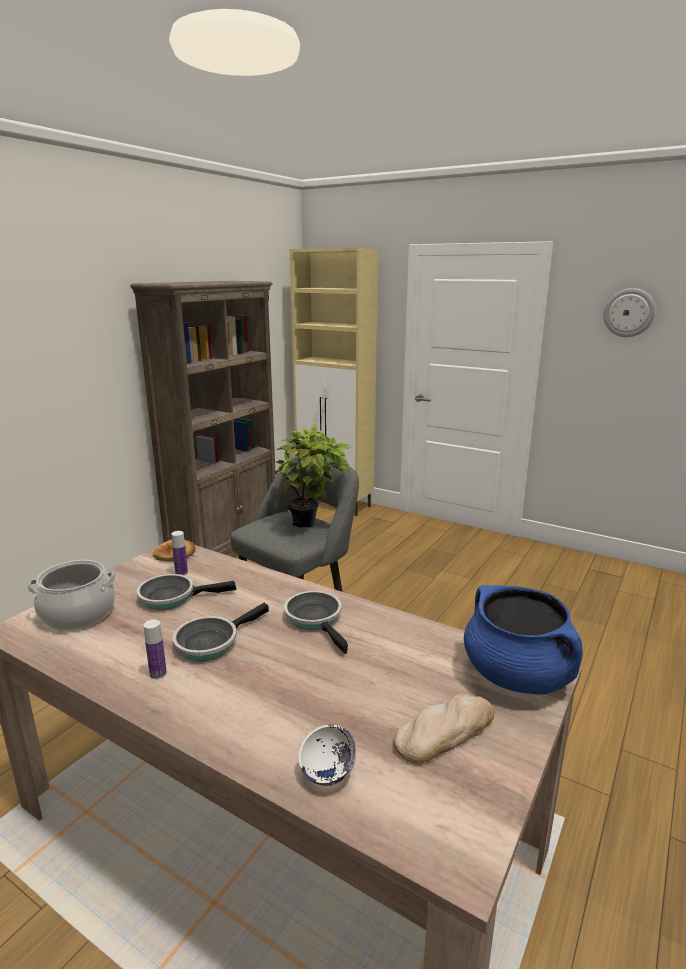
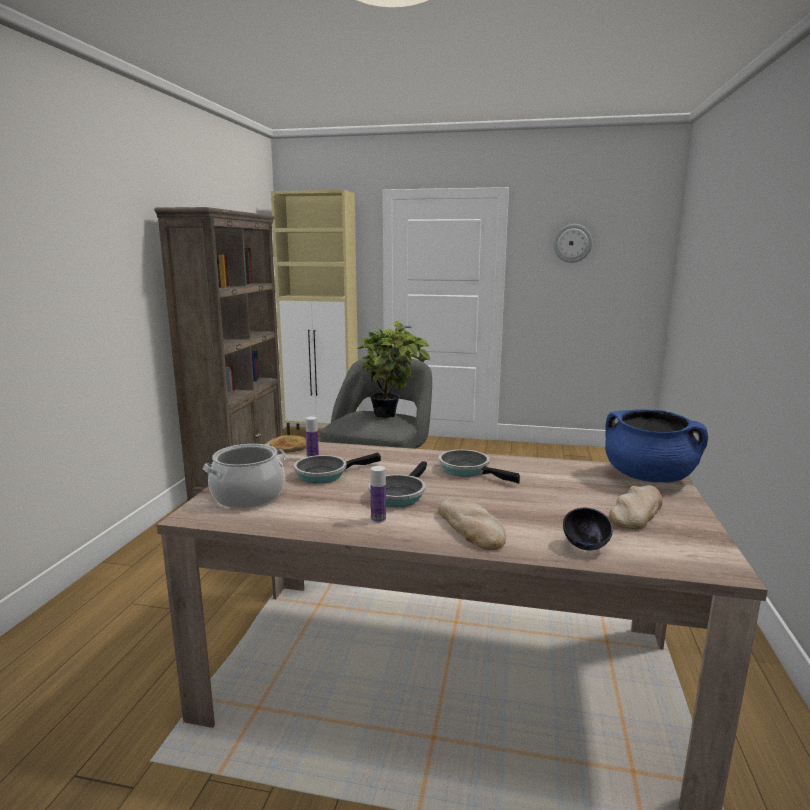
camera: 20 degrees left, 5 degrees down
(235, 710) = (471, 527): none -> bread
(327, 774) = (585, 546): white bowl -> black bowl

